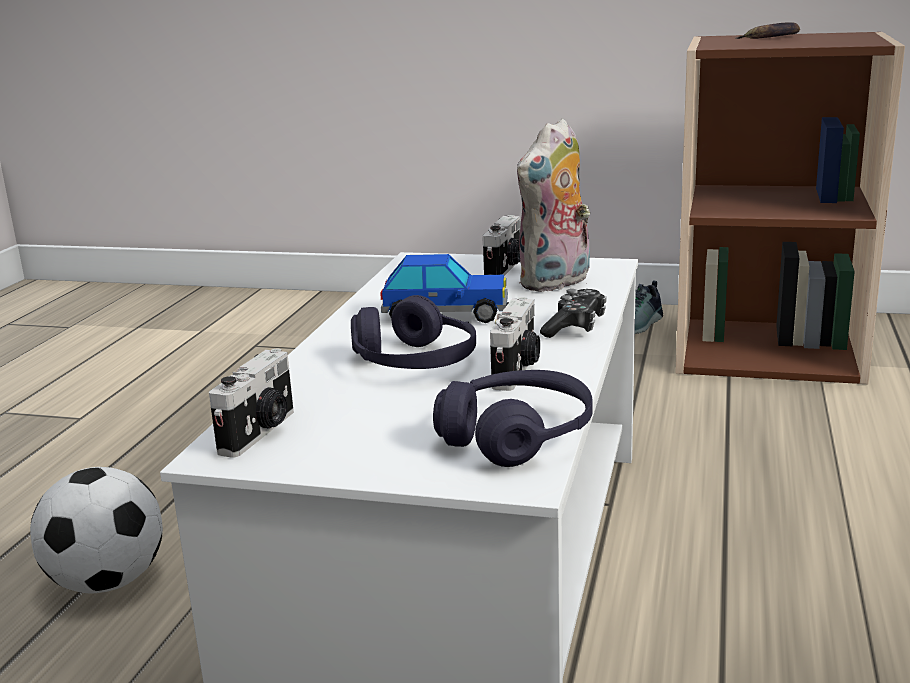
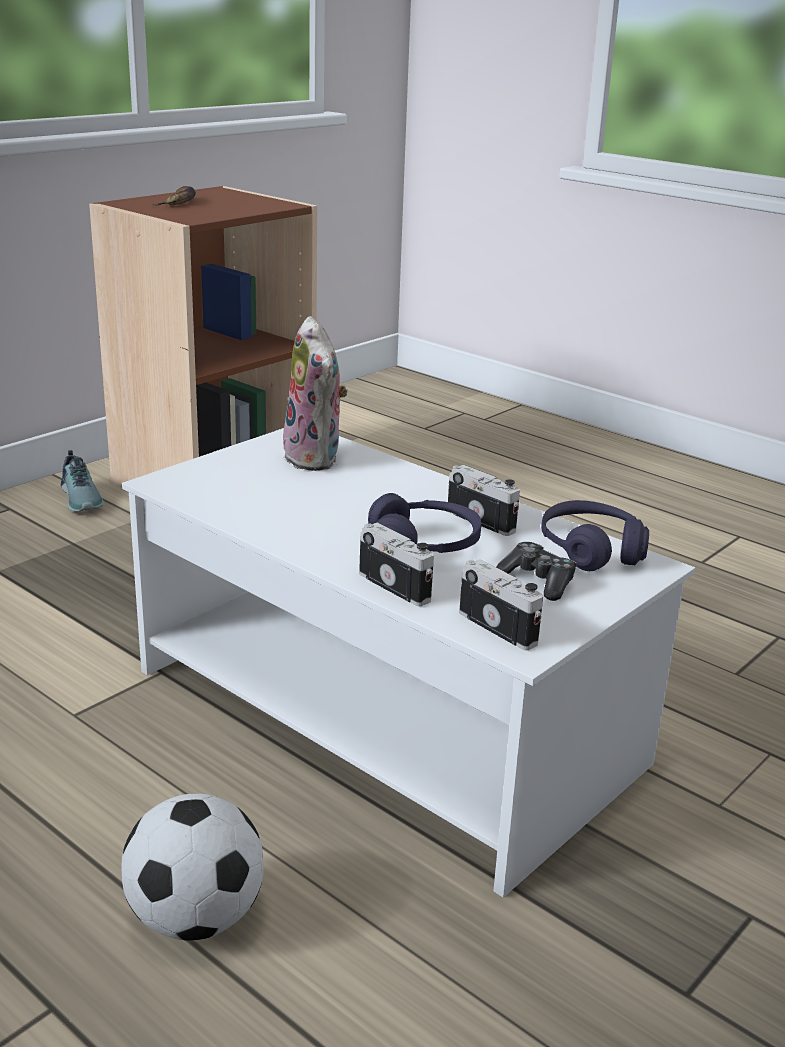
camera: 65 degrees left, 5 degrees up
(446, 314) = (331, 510): toy car -> none
(505, 269) = (251, 463): camera -> camera (396, 586)
(575, 326) = (421, 481): game controller -> game controller (538, 581)

